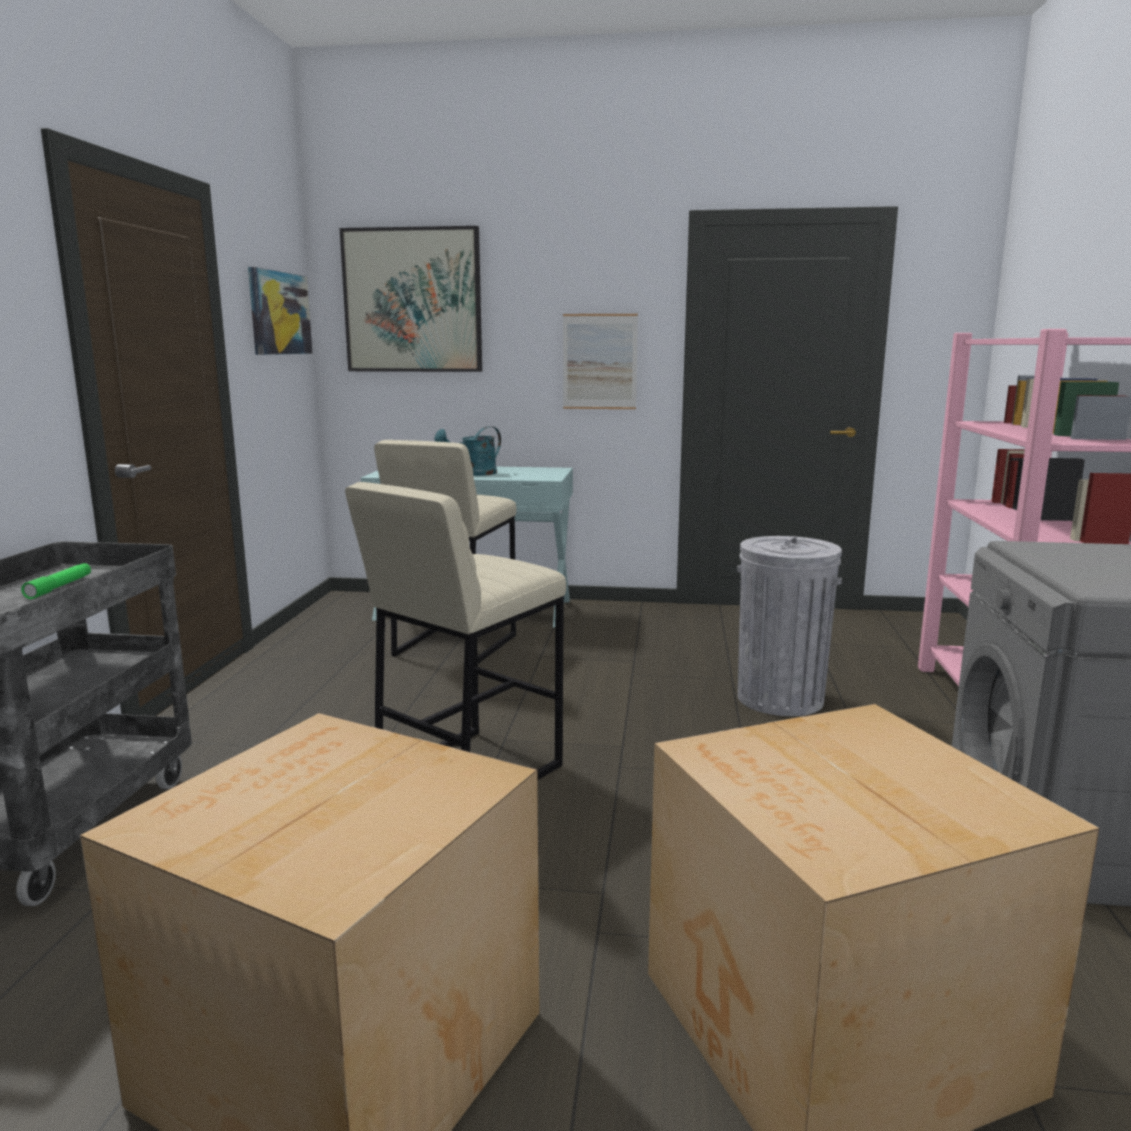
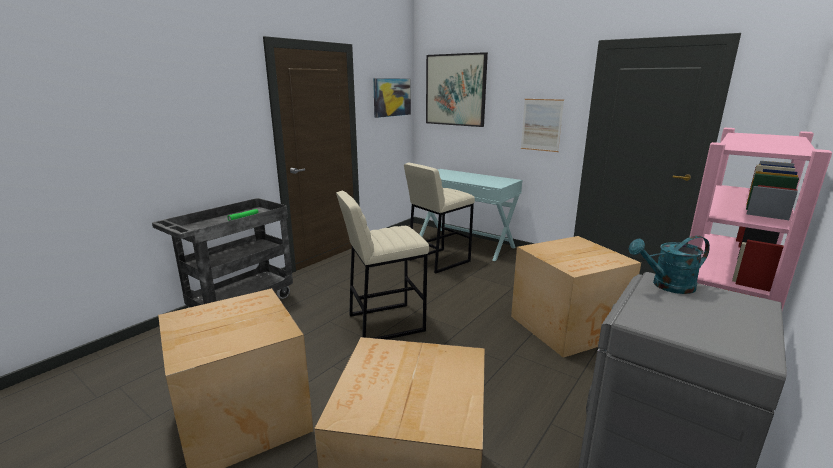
camera: 30 degrees right, 5 degrees up
(473, 474) = (467, 178): turquoise watering can -> turquoise watering can (667, 286)
(780, 698) = (568, 327): grey trash can -> cardboard box

